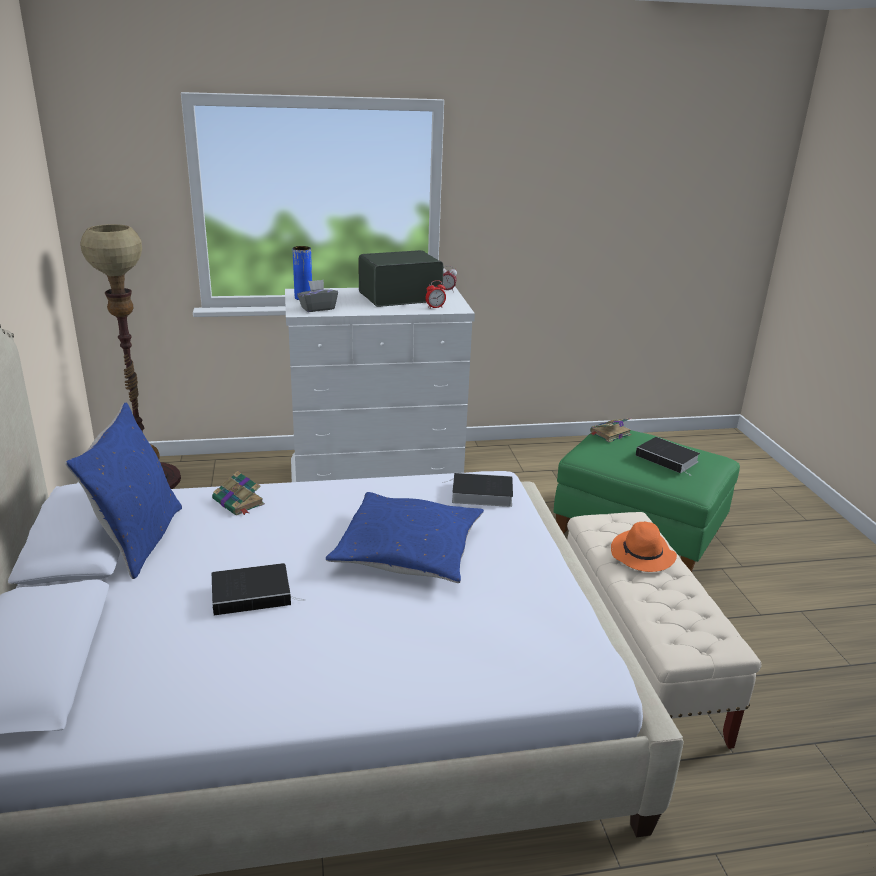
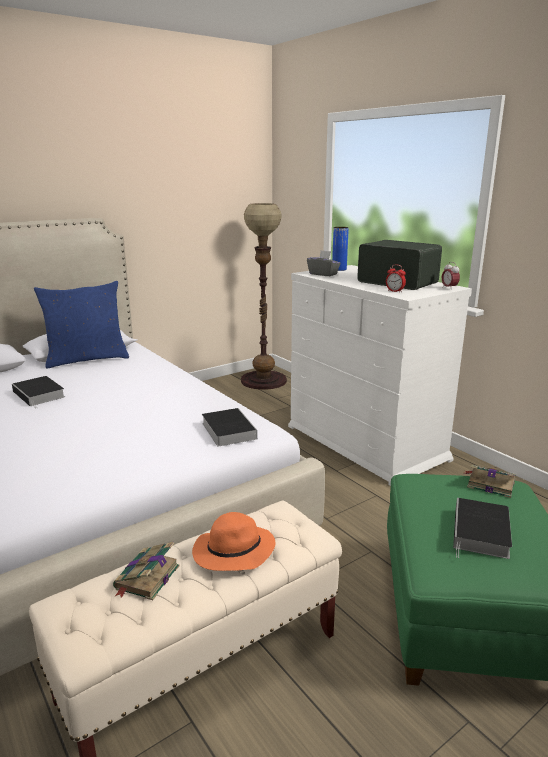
camera: 65 degrees right, 5 degrees down
(239, 502) = (146, 368): book -> book (146, 578)
(408, 550) = (118, 424): blue pillow -> none

